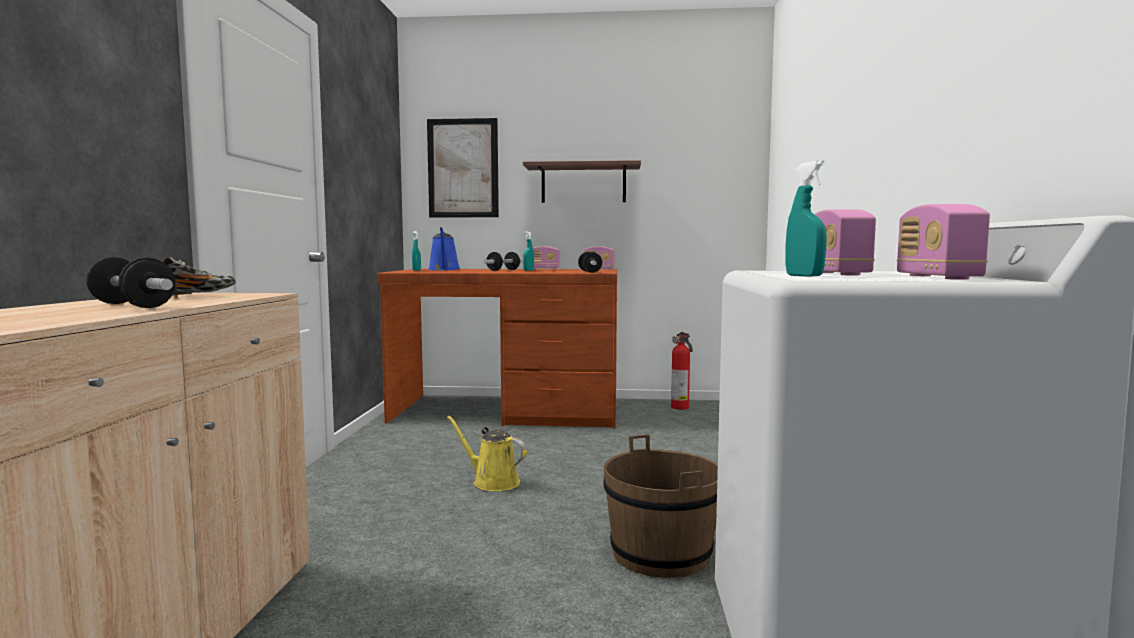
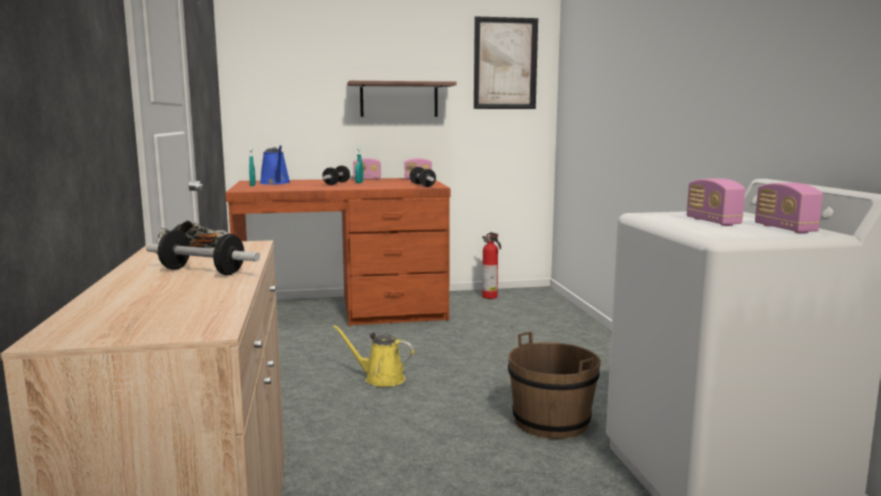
camera: 15 degrees left, 5 degrees up
(463, 168) = (283, 83): picture -> picture (505, 63)
(804, 276) = (704, 229): turquoise spray bottle -> none

